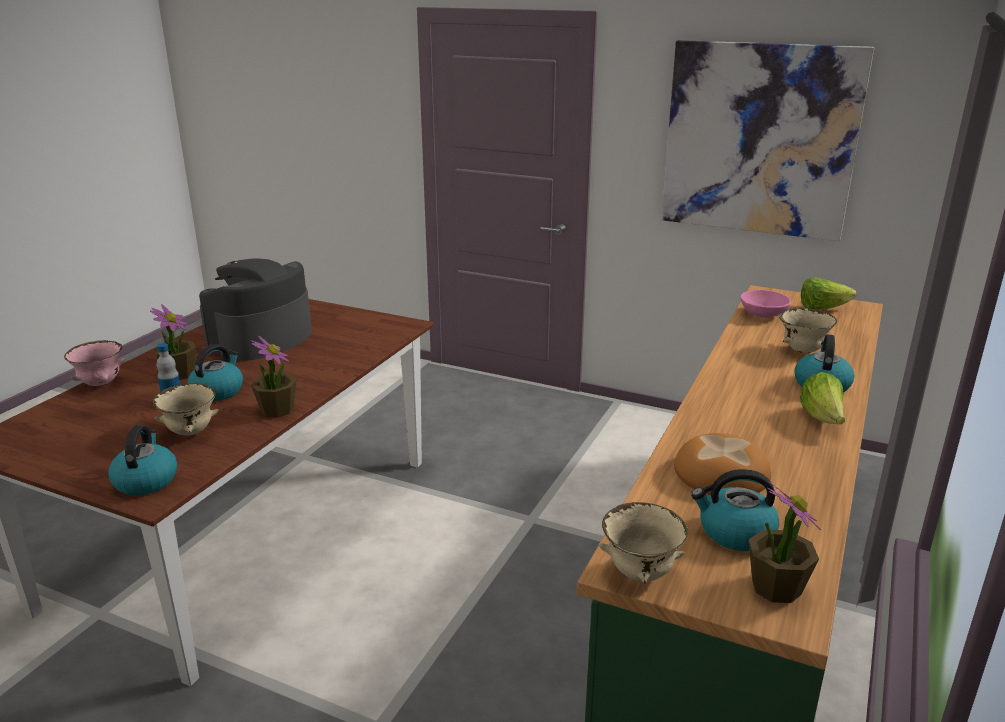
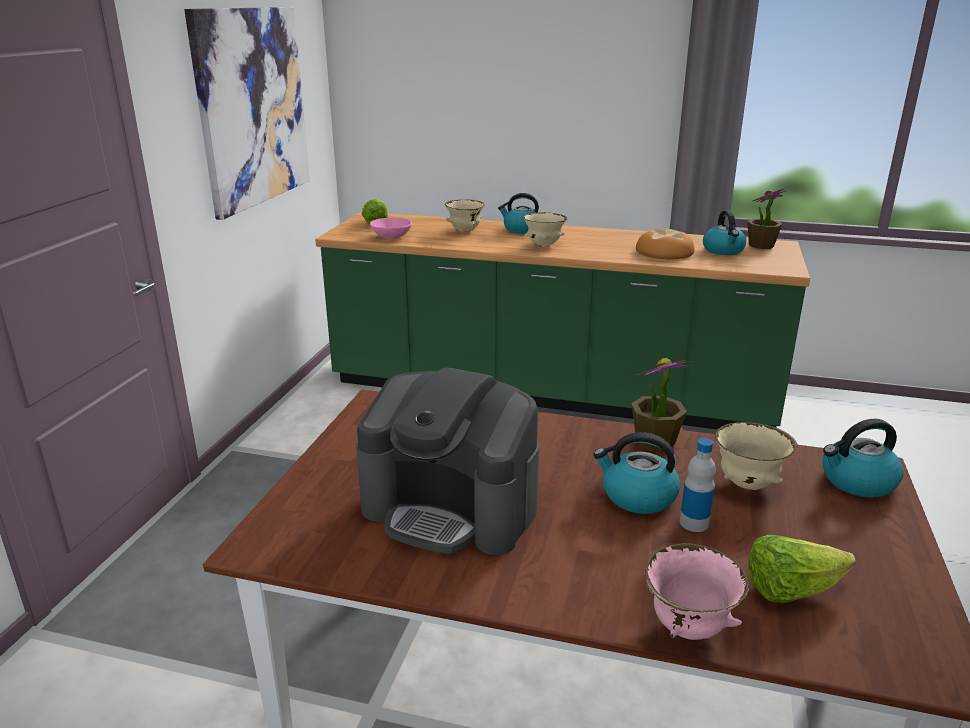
camera: 100 degrees left, 0 degrees up
(179, 374) = (607, 550): potted plant -> none
(639, 574) = (786, 266): beige bowl -> beige bowl (544, 245)
(822, 419) = (572, 231): lettuce -> lettuce (790, 590)

